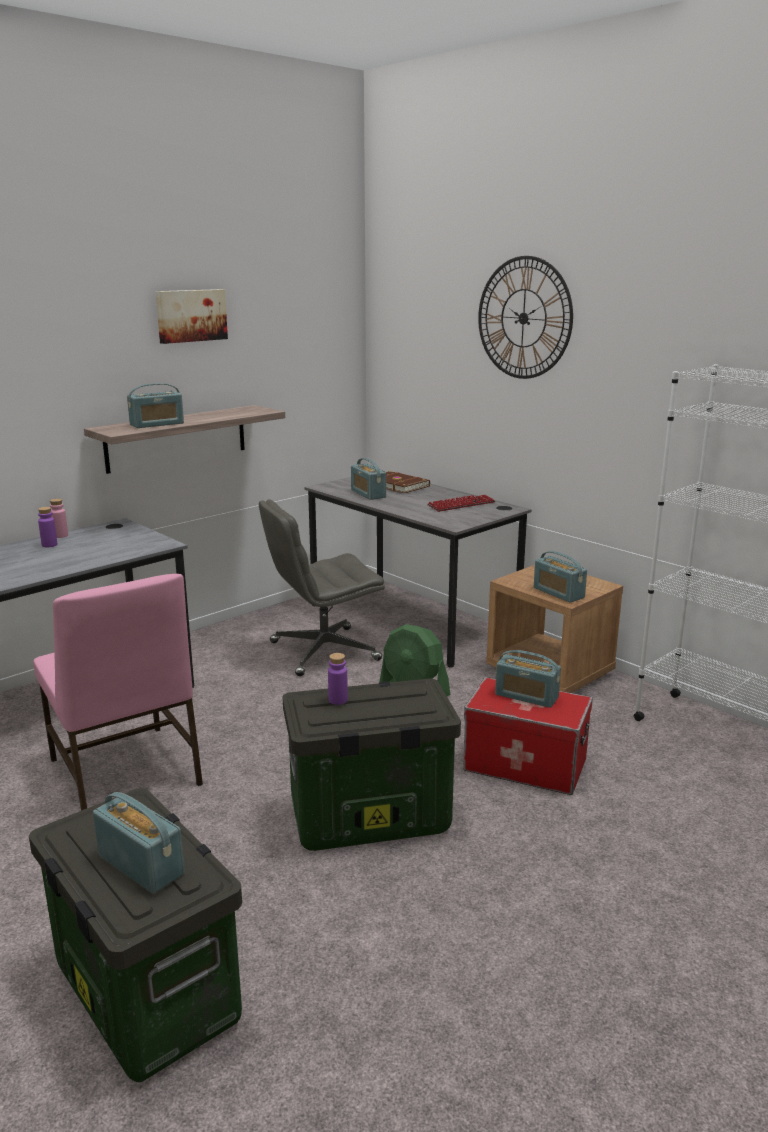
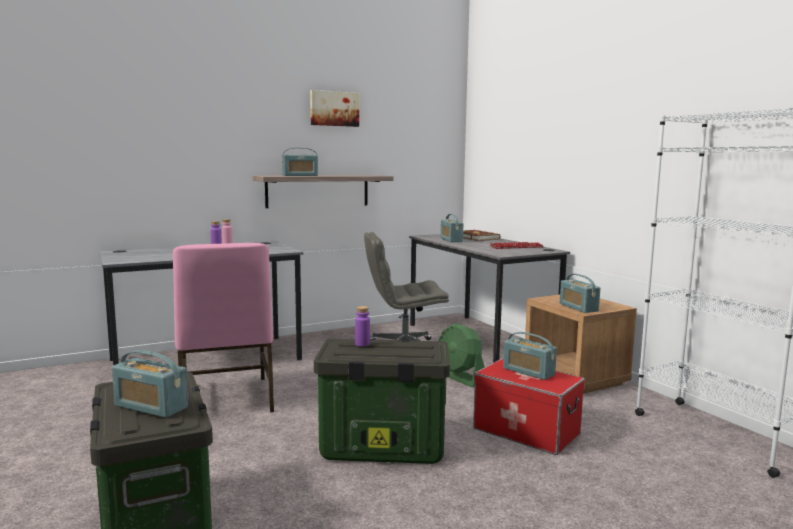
camera: 15 degrees right, 10 degrees down
(141, 865) = (151, 406): radio -> radio turned 150 degrees clockwise
(523, 318) = (566, 106): wall clock -> none

